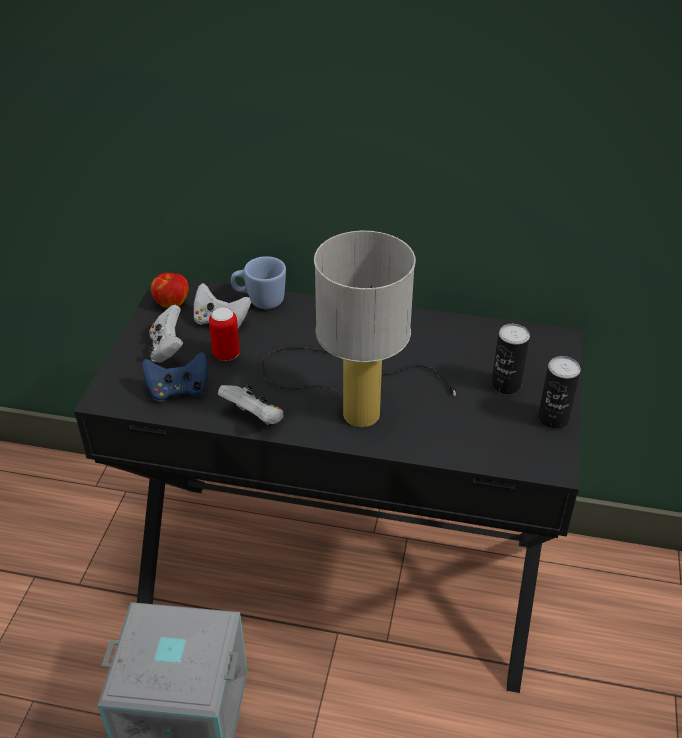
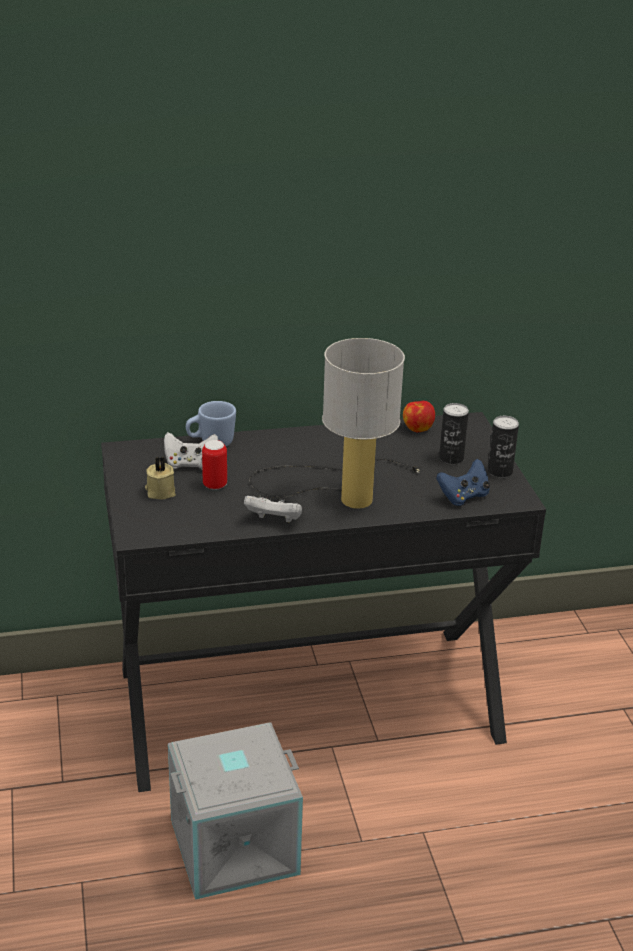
camera: 25 degrees left, 10 degrees down
(167, 349) = (160, 492): white game controller -> beige candle
(172, 303) = (134, 460): apple -> apple (417, 428)
(178, 390) = (195, 517): blue game controller -> blue game controller (463, 497)

